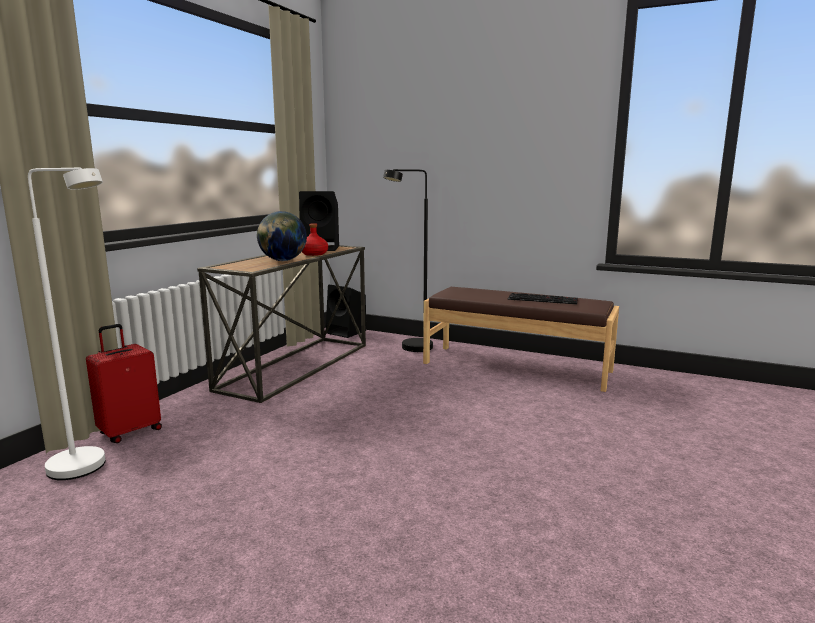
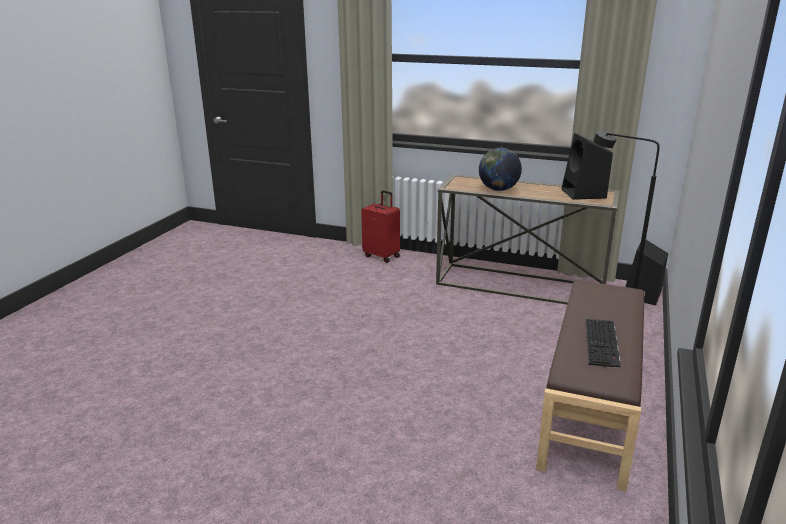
camera: 85 degrees right, 10 degrees up
(89, 468) = (338, 257): white floor lamp -> none
(314, 254) = (543, 195): red bottle -> none

